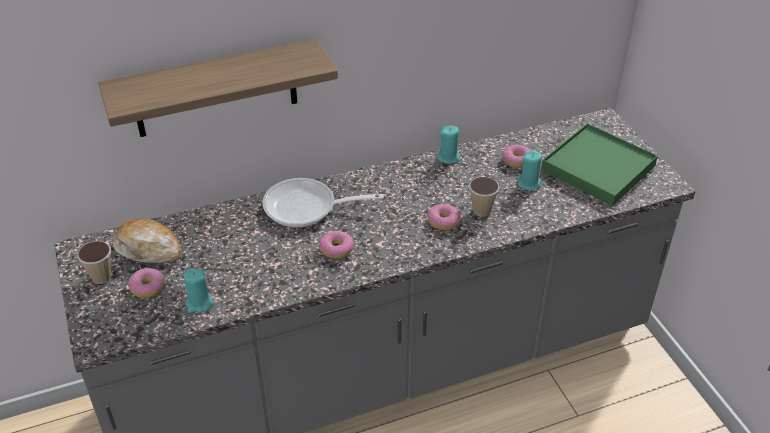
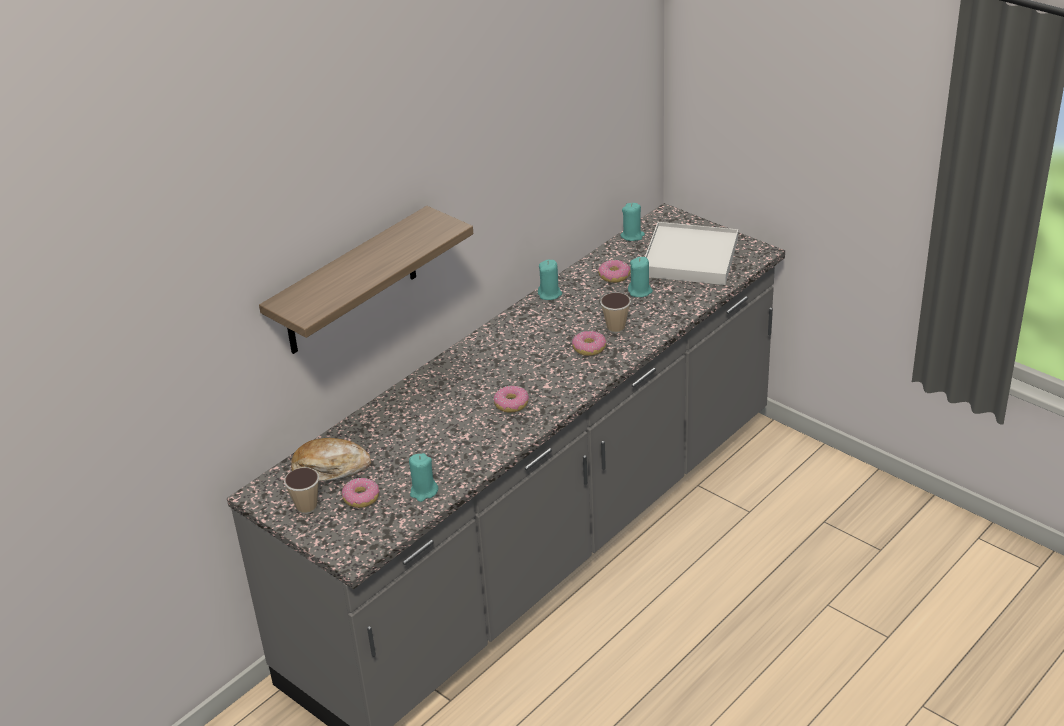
camera: 25 degrees left, 5 degrees down
(307, 208) = (453, 381): frying pan -> none
(560, 129) = (632, 236): none -> turquoise candle
(597, 168) = (690, 258): green tray -> white tray

